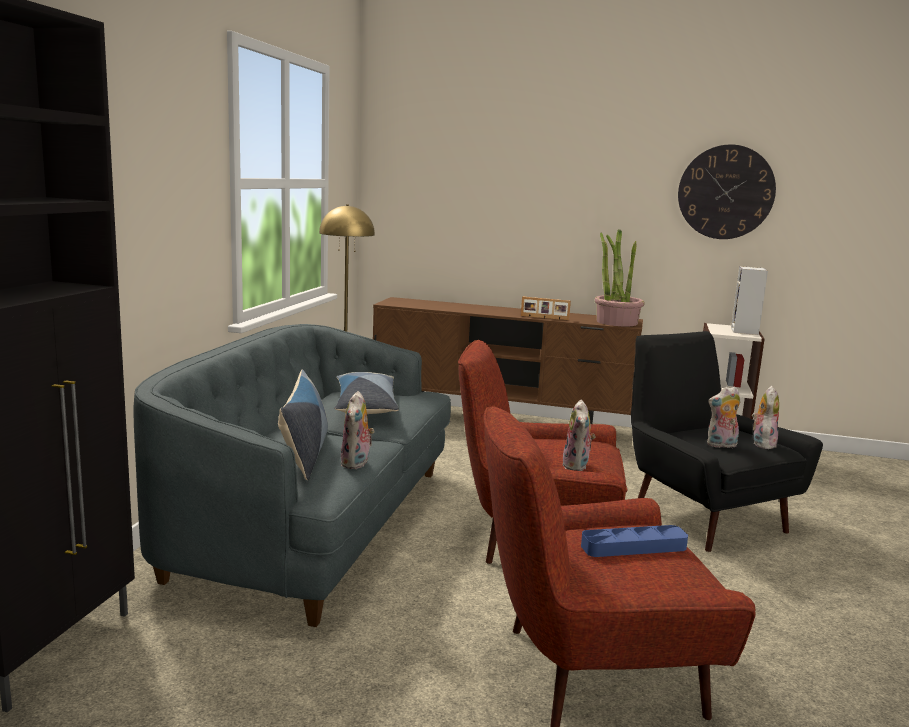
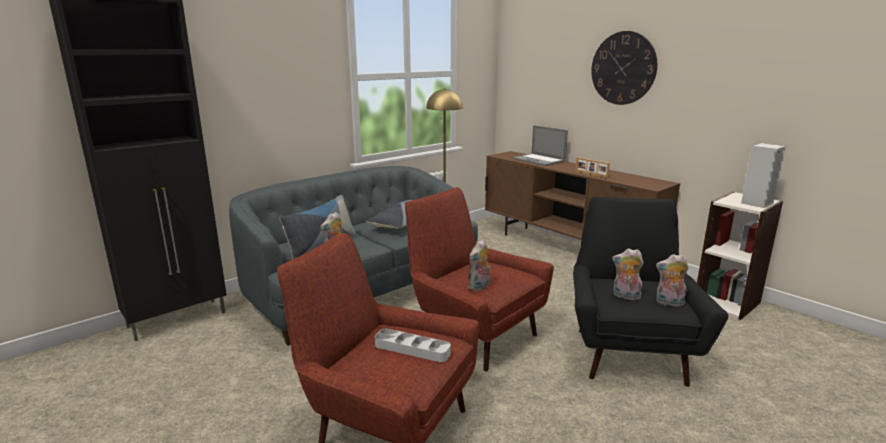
camera: 35 degrees right, 5 degrees up
(450, 305) = (538, 160): none -> laptop
(616, 322) = (646, 183): potted plant -> none
(633, 547) = (412, 349): blue tray -> grey tray
(726, 192) = (763, 73): wall clock -> wall clock (623, 68)
(762, 443) = (669, 303): plush toy -> plush toy turned 135 degrees counterclockwise

